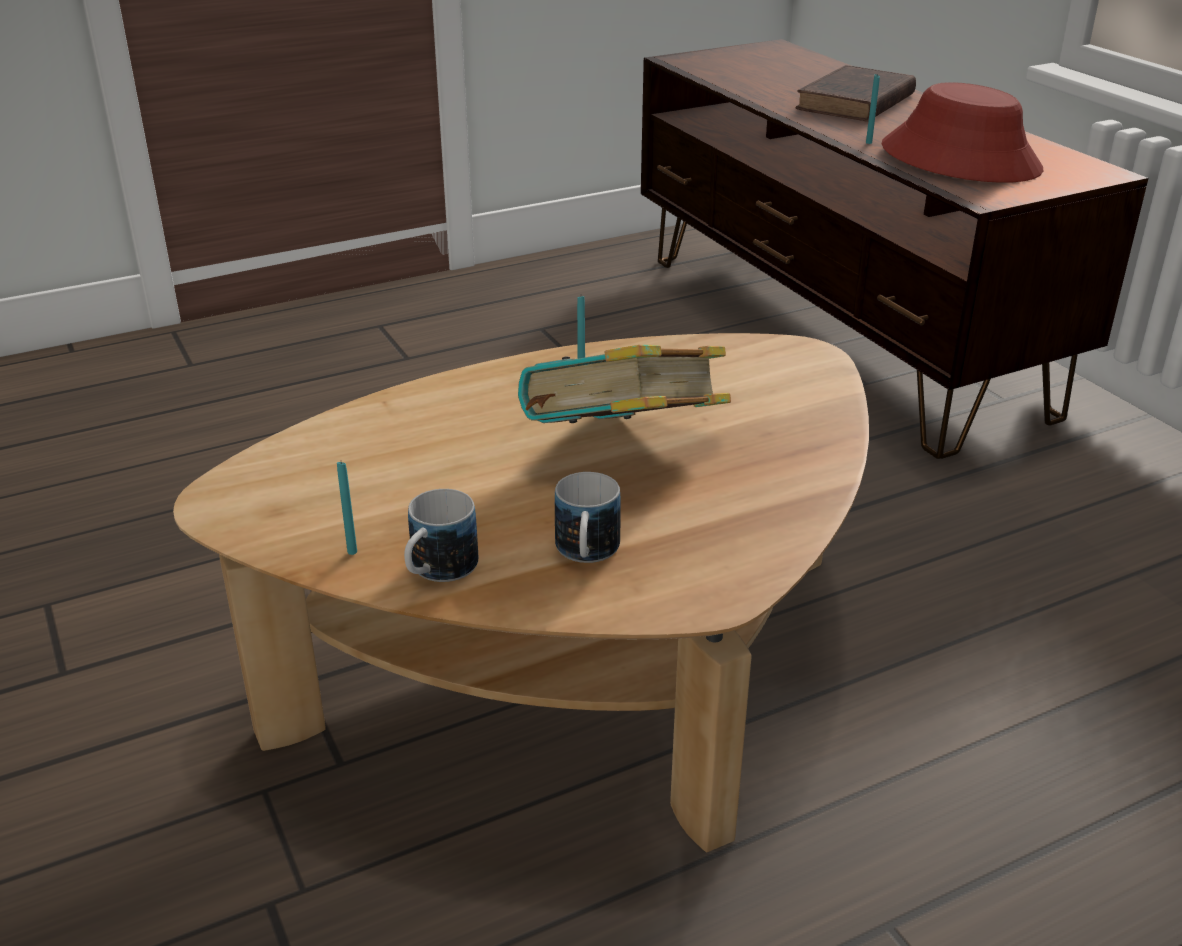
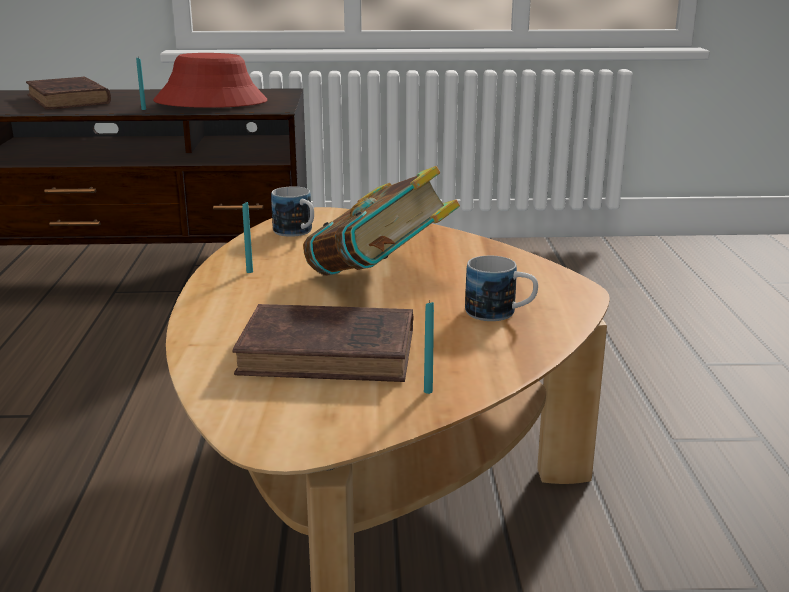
camera: 65 degrees left, 10 degrees down
(408, 477) = (333, 353): none -> brown book
(437, 572) = (484, 364): mug -> mug (297, 233)

